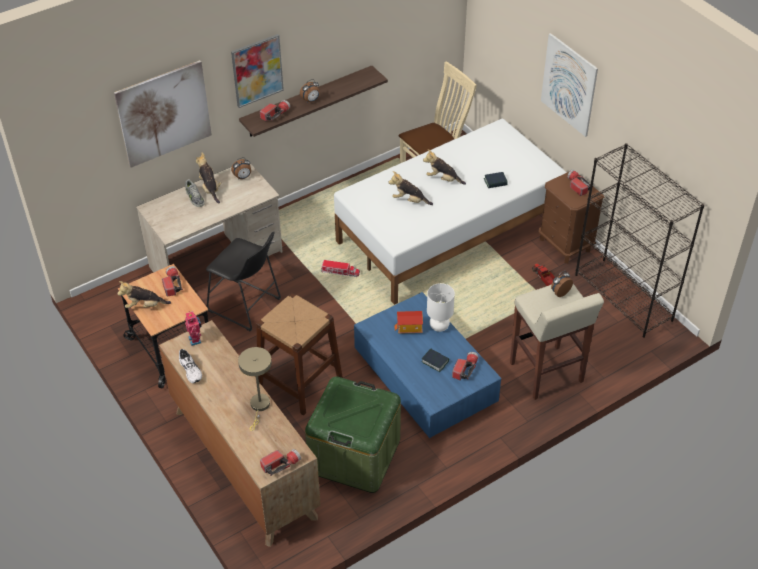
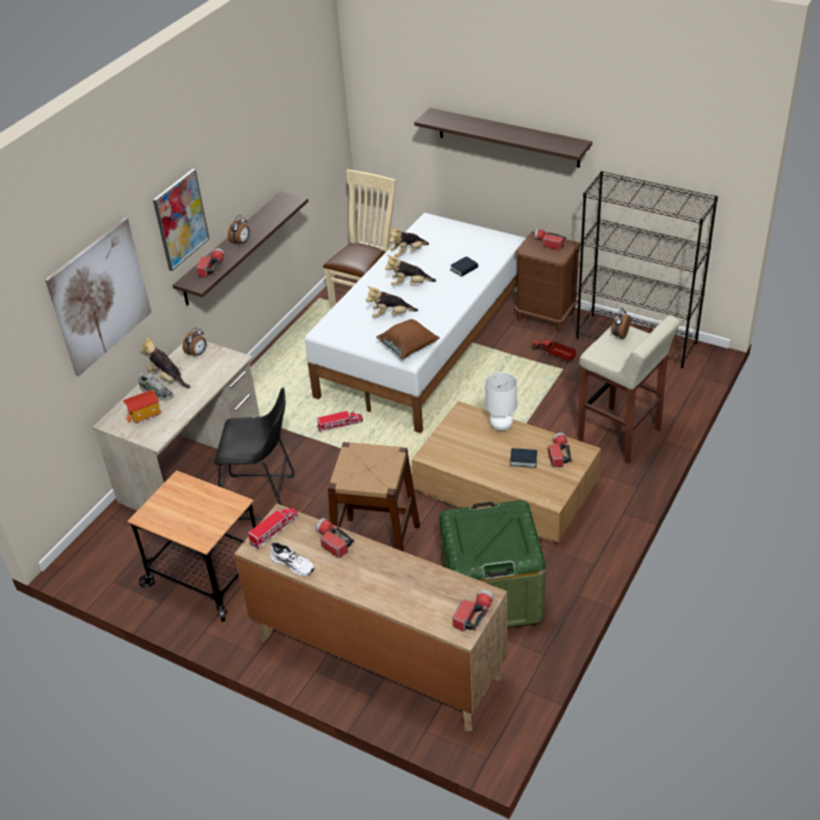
camera: 25 degrees left, 5 degrees down
(144, 306) = (175, 526): plush toy -> plush toy (408, 253)
(172, 285) = (191, 491): flashlight -> flashlight (333, 542)
(196, 340) = (274, 530): toy robot -> toy truck
(259, 406) = (402, 567): beige table lamp -> none
(401, 234) = (408, 348): none -> brown pillow
(409, 328) = (472, 439): toy house -> toy house (145, 415)
(424, 378) = (505, 489): blue coffee table -> brown coffee table
(569, 84) = (508, 138): picture -> shelf

